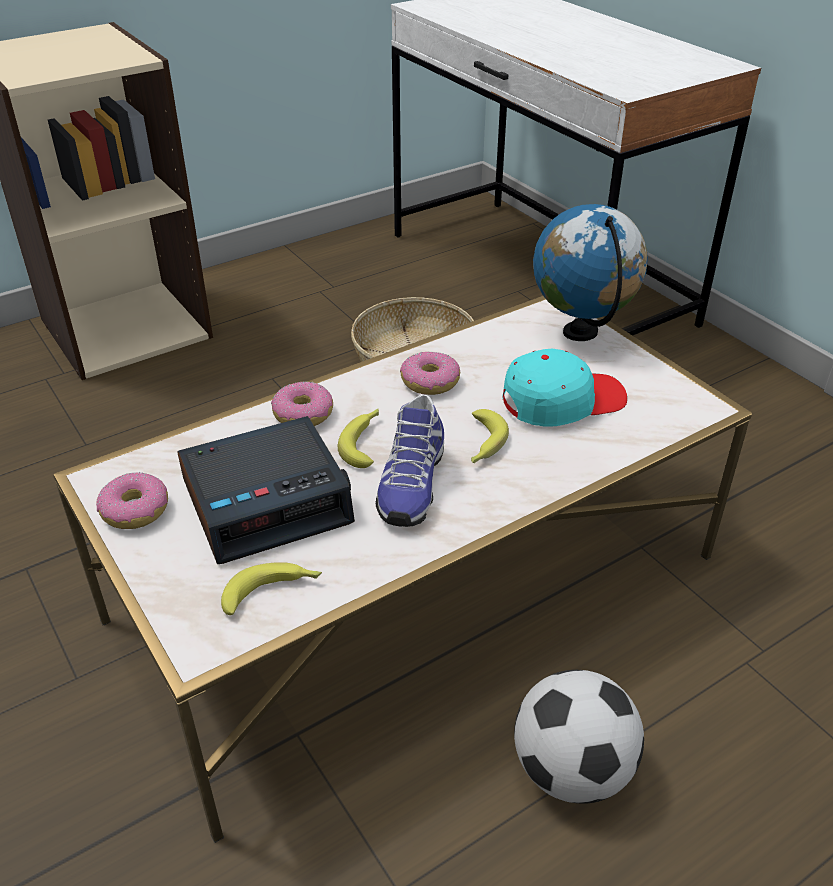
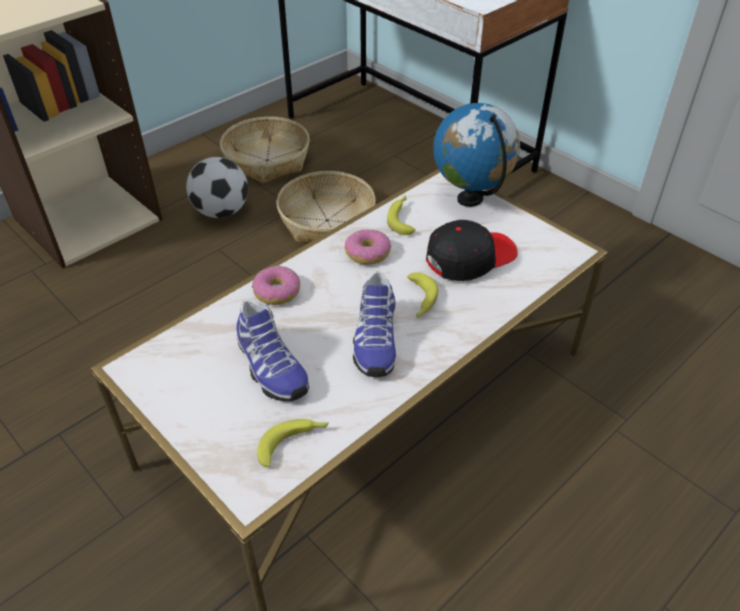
camera: 10 degrees left, 5 degrees up
(135, 510) = (167, 390): donut -> none
(268, 500) = (269, 368): alarm clock -> shoe
(356, 282) = (267, 160): none -> basket
(365, 442) = (331, 310): banana -> banana (402, 218)
(562, 401) = (470, 258): turquoise cap -> black cap
(571, 770) = (511, 530): football -> football (221, 212)

